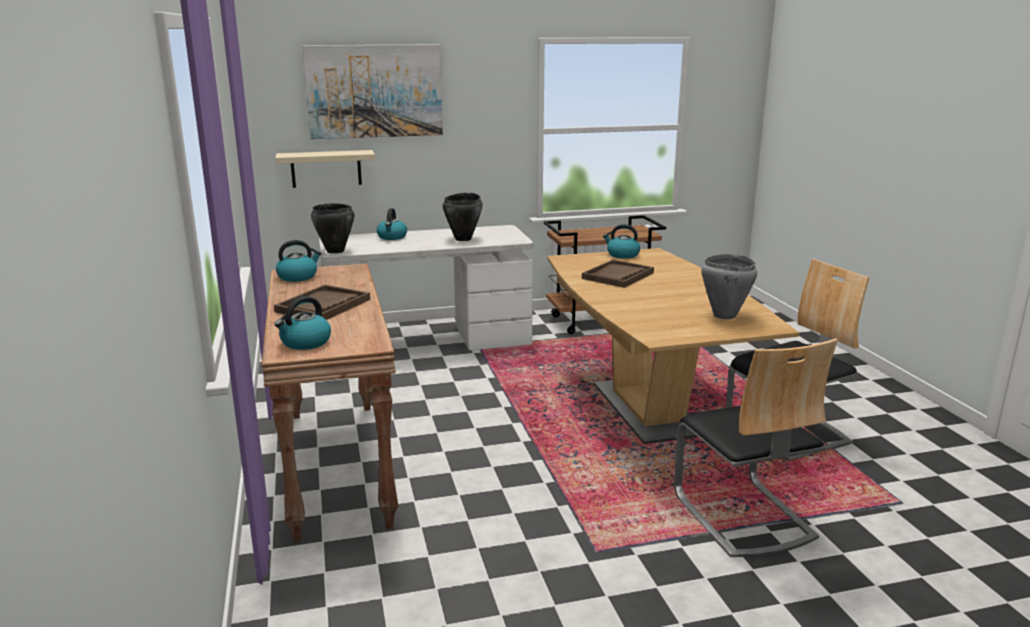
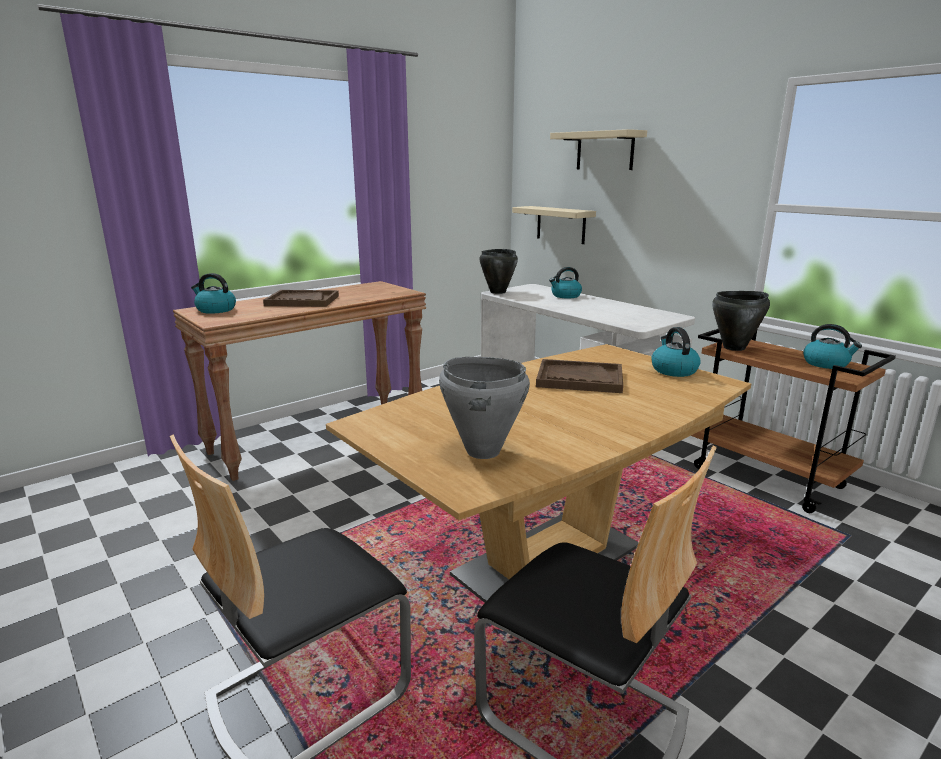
camera: 65 degrees right, 0 degrees up
(298, 277) = (368, 287): kettle -> kettle (826, 363)
(374, 91) = (605, 151): picture -> beige shelf
(463, 239) = (602, 312): black cooking pot -> black cooking pot (734, 348)

